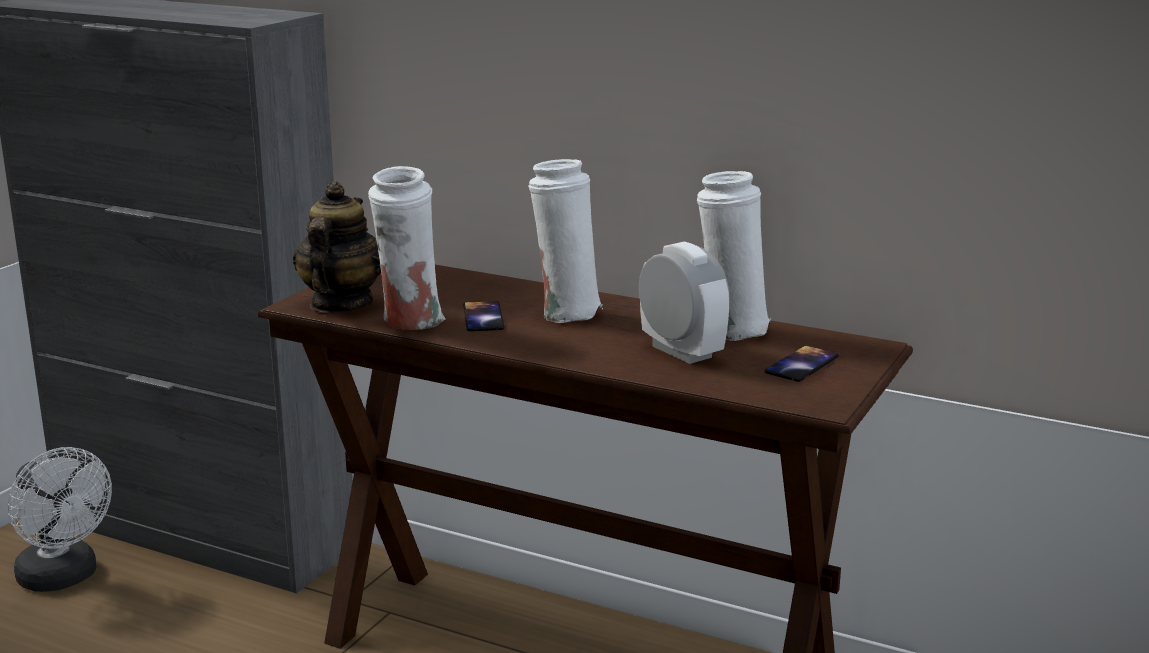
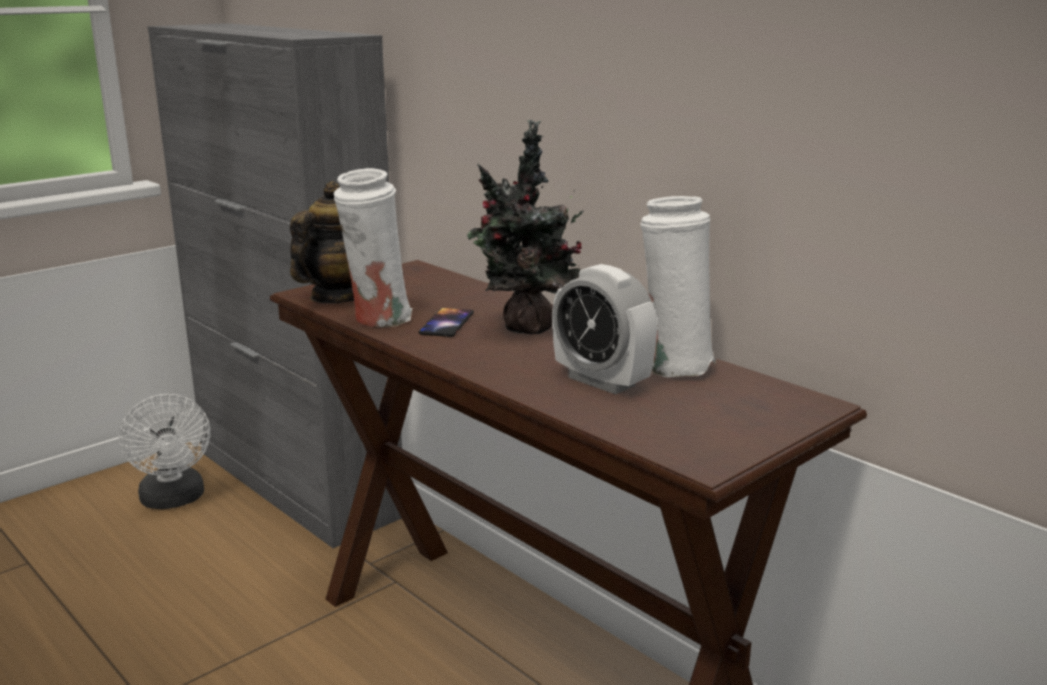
camera: 20 degrees right, 0 degrees up
(566, 313) = (526, 329): white vase -> potted plant
(681, 352) = (601, 381): alarm clock -> alarm clock turned 150 degrees clockwise
(801, 364) = (717, 413): phone -> none

